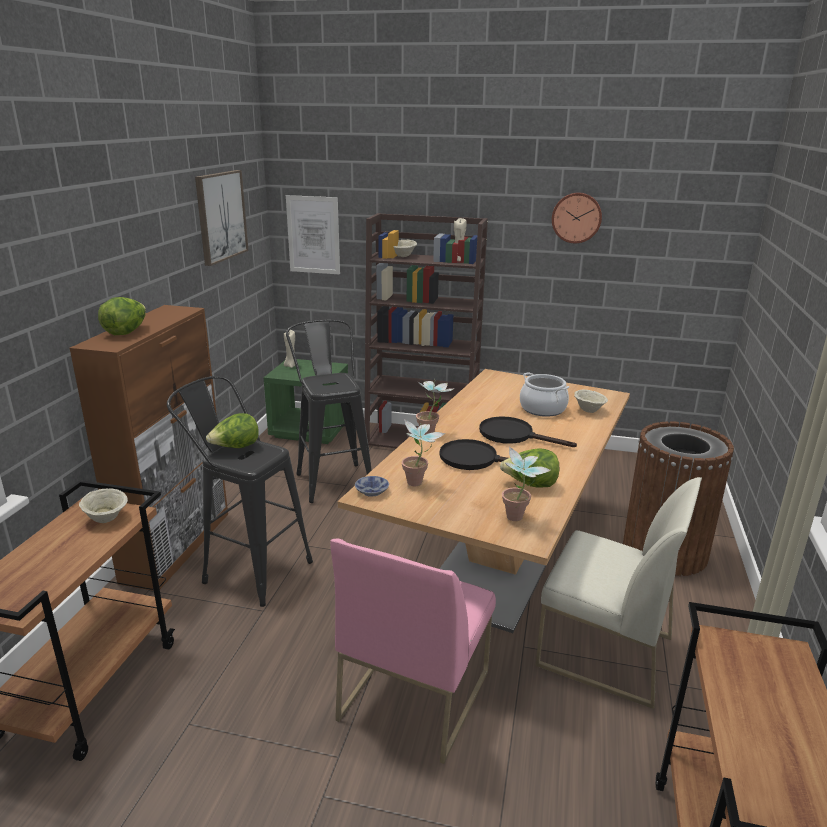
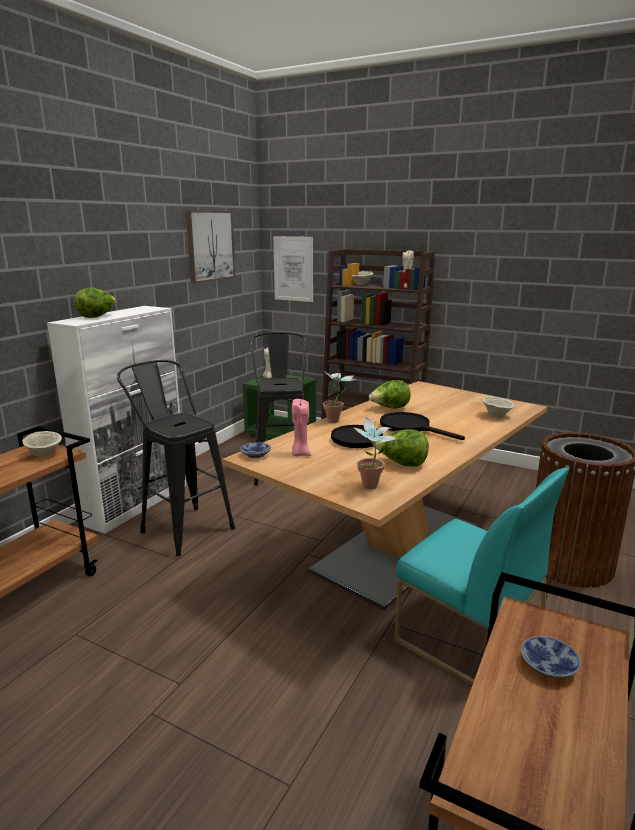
camera: 15 degrees right, 5 degrees down
(178, 546) = (136, 503): brown cabinet -> white cabinet
(235, 448) = (173, 419): lettuce -> lettuce (390, 408)
(414, 693) = (270, 645): pink chair -> none
(419, 484) = (300, 454): potted plant -> pink candle
(542, 409) = (452, 411): cooking pot -> none
(576, 217) = (515, 249): wall clock -> none
(603, 651) = (468, 640): white chair -> turquoise chair
(762, 688) = (549, 665): none -> bowl

